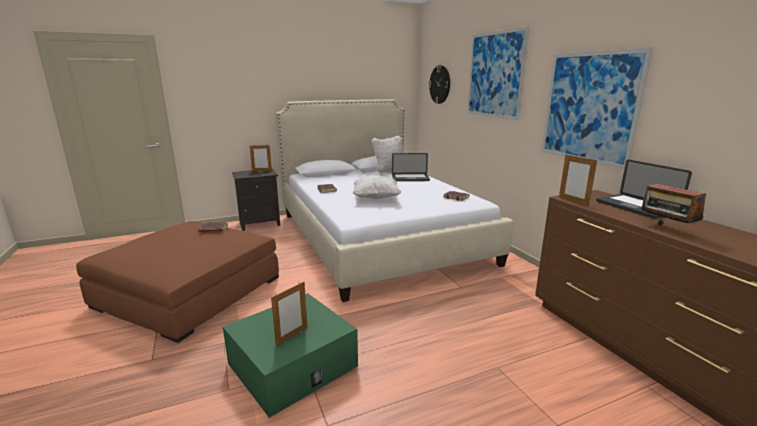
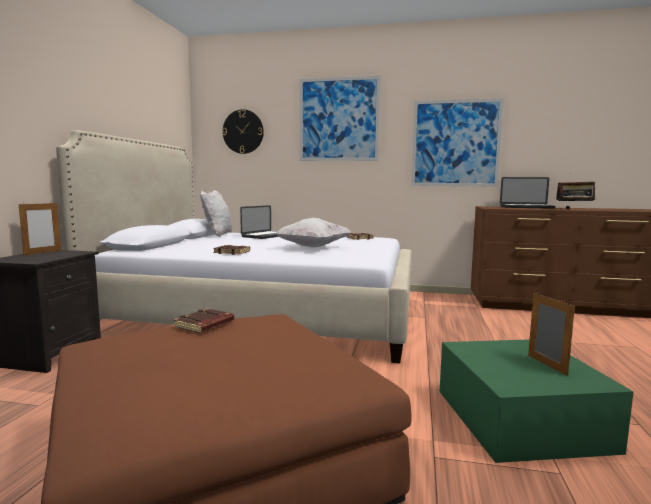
camera: 55 degrees left, 10 degrees down
(573, 201) = (501, 208): picture frame -> none

